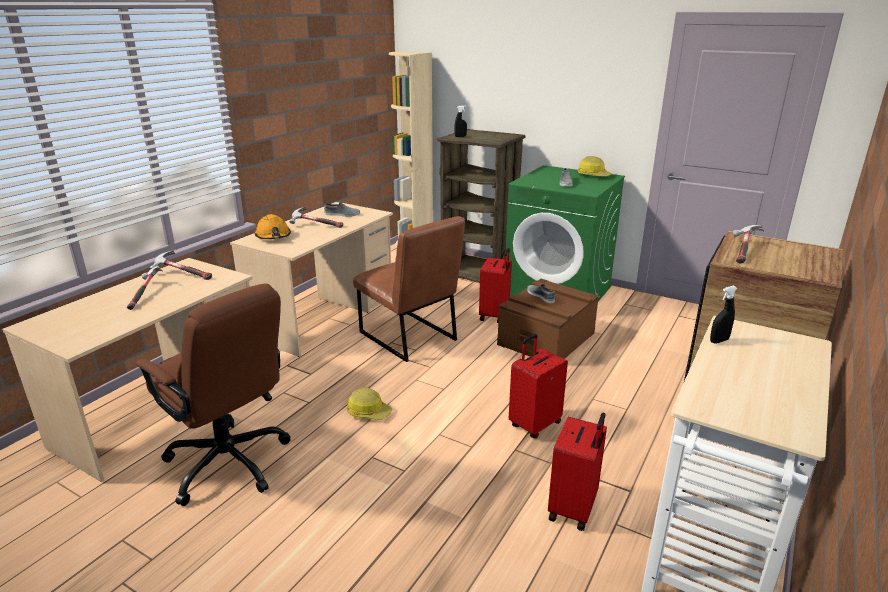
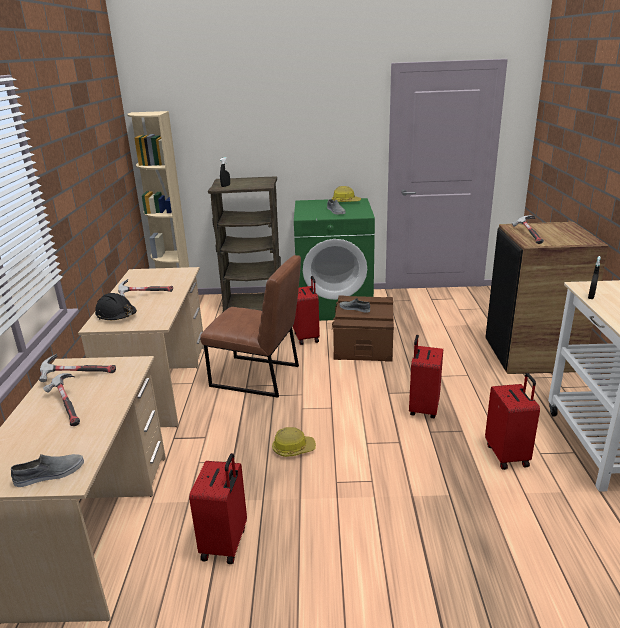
camera: 30 degrees left, 0 degrees up
(231, 466) = (225, 543): brown office chair -> red suitcase
(273, 236) = (116, 315): orange hard hat -> black hard hat
(342, 214) = (154, 279): grey shoe -> grey shoe (50, 474)

